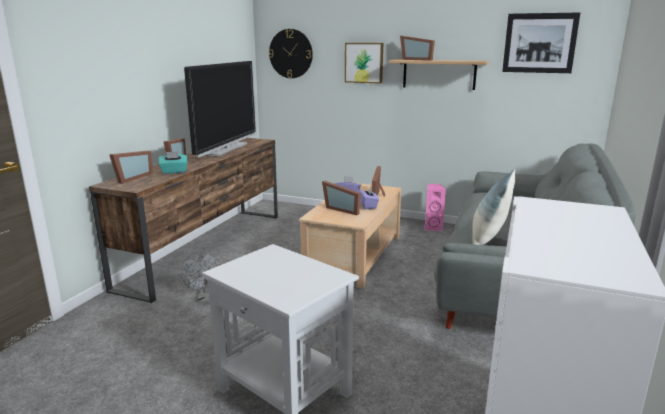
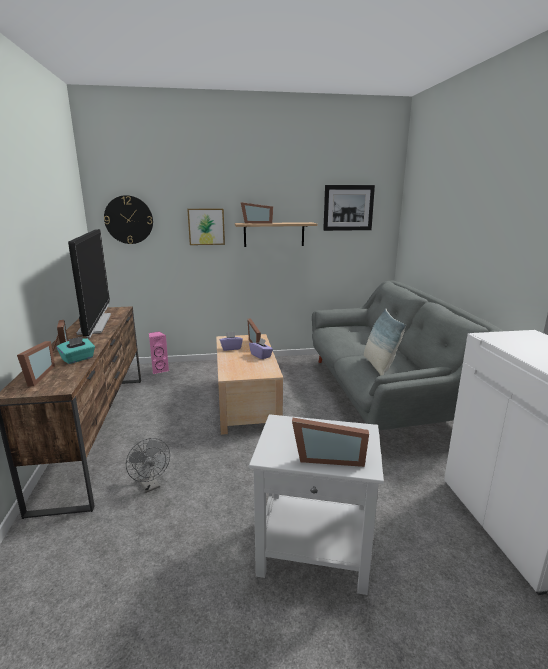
camera: 30 degrees left, 0 degrees up
(343, 209) = (244, 363): picture frame -> picture frame (328, 457)
(432, 227) = (282, 362): pink speaker -> pink speaker (159, 370)

